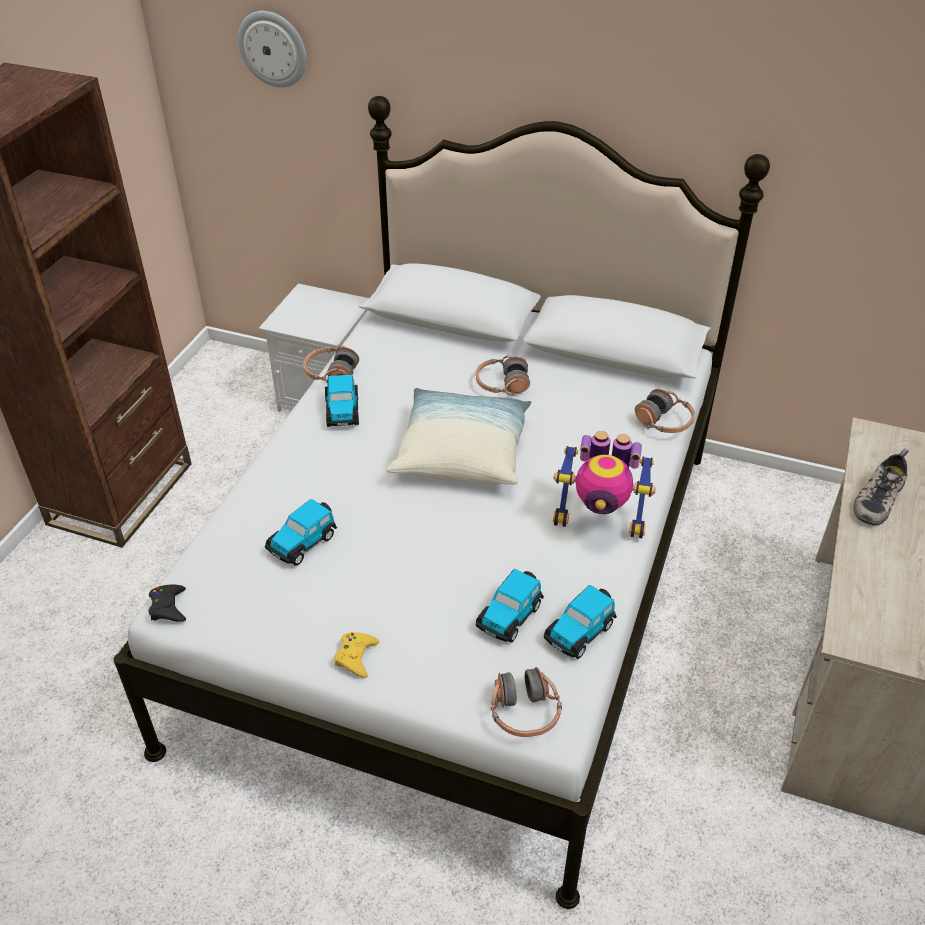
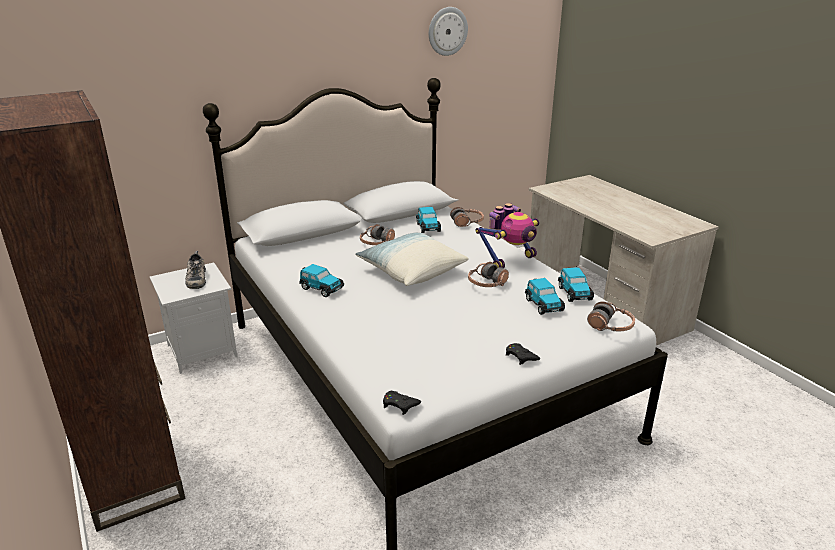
camera: 50 degrees left, 15 degrees down
(273, 48) = (110, 92): wall clock -> wall clock (447, 31)
(303, 542) = (413, 337): toy car -> toy car (428, 227)
(331, 373) = (282, 279): headphones -> headphones (487, 284)
(356, 657) = (521, 356): yellow game controller -> black game controller
(877, 497) = (580, 203): shoe -> shoe (196, 278)

